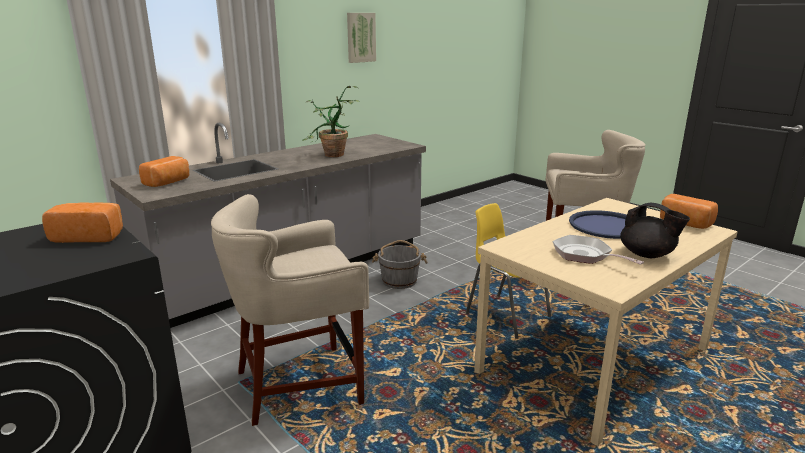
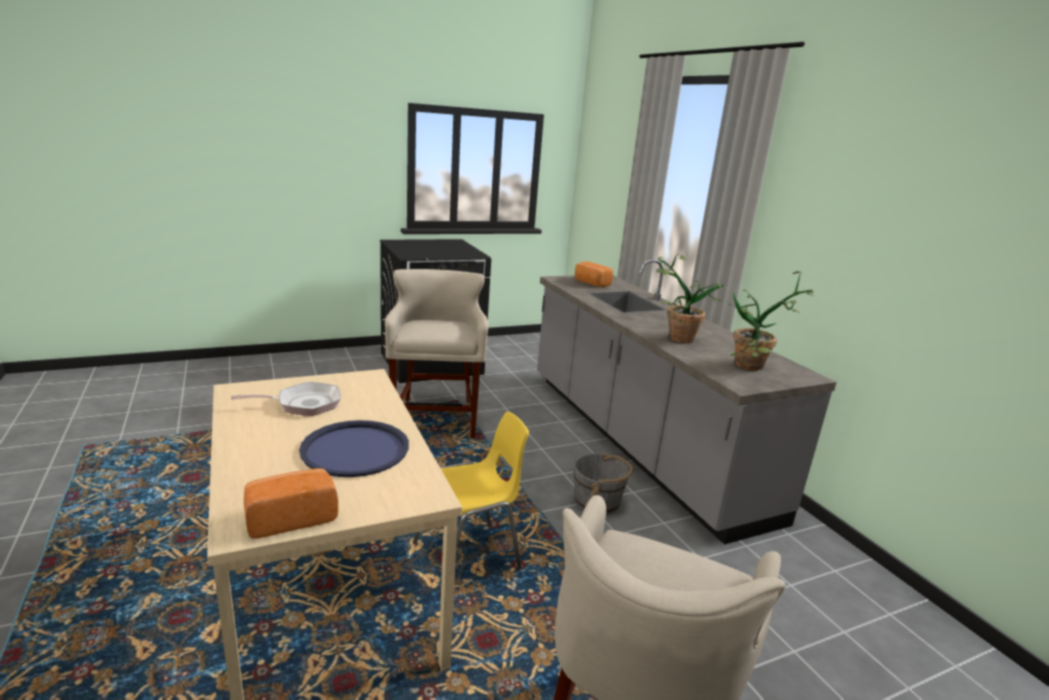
camera: 105 degrees right, 0 degrees up
(90, 236) = (446, 253): bread -> none
(360, 37) = (907, 226): picture -> none
(375, 143) = (755, 368): none -> potted plant
(647, 254) = (258, 435): black teapot -> none

